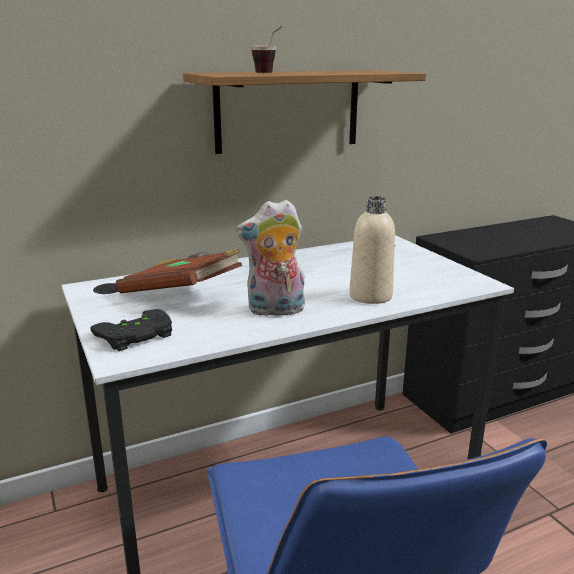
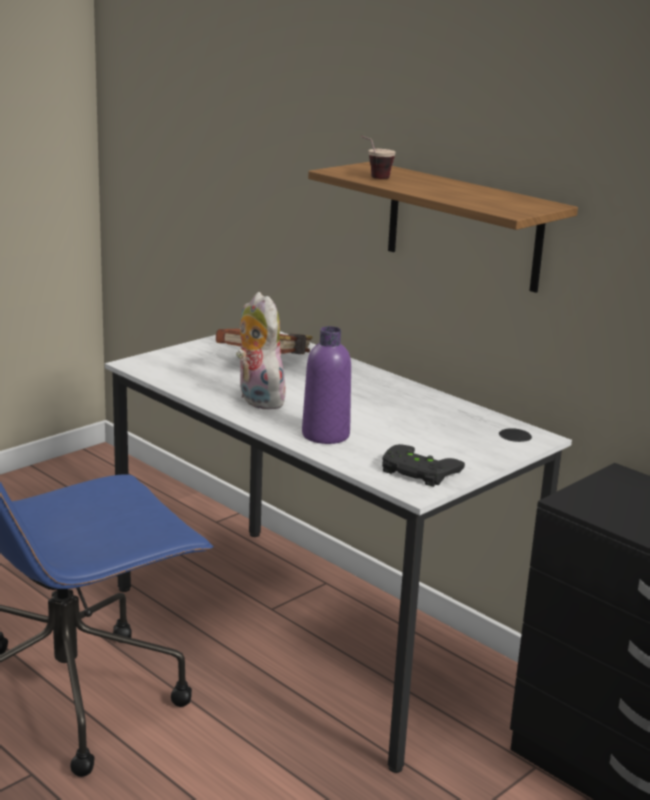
camera: 70 degrees right, 0 degrees up
(136, 336) = (174, 362): black game controller -> black game controller (417, 472)
(370, 296) = (325, 435): beige bottle -> purple bottle

